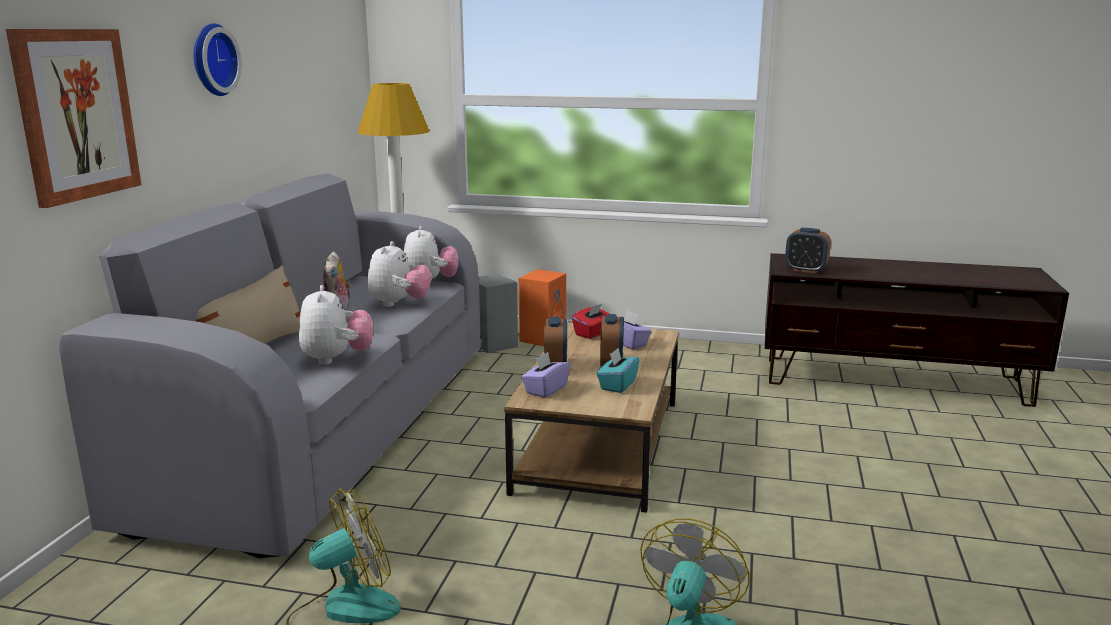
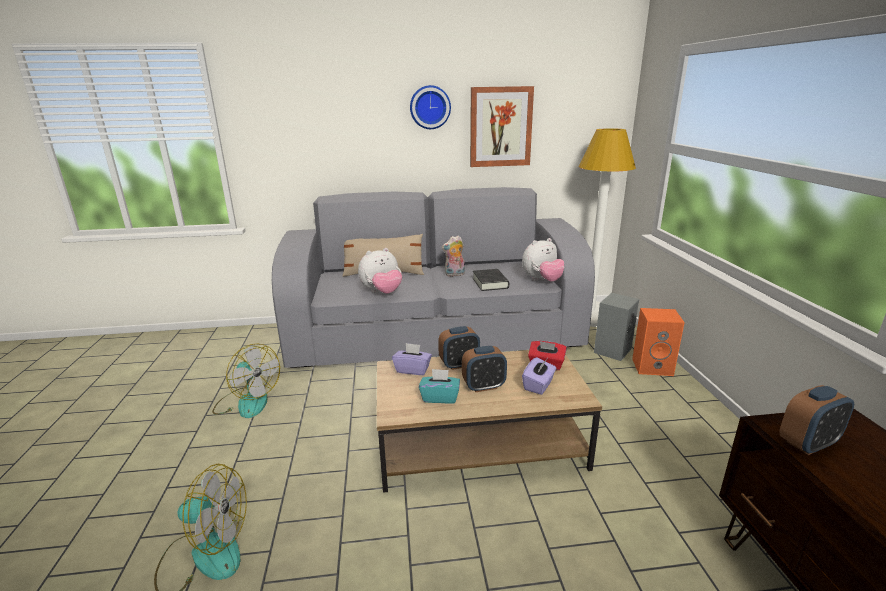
camera: 70 degrees right, 5 degrees up
(76, 114) = (318, 133): picture -> picture (500, 127)
(399, 304) = (490, 283): plush toy -> black book
(805, 270) = (808, 443): alarm clock -> alarm clock turned 120 degrees counterclockwise

